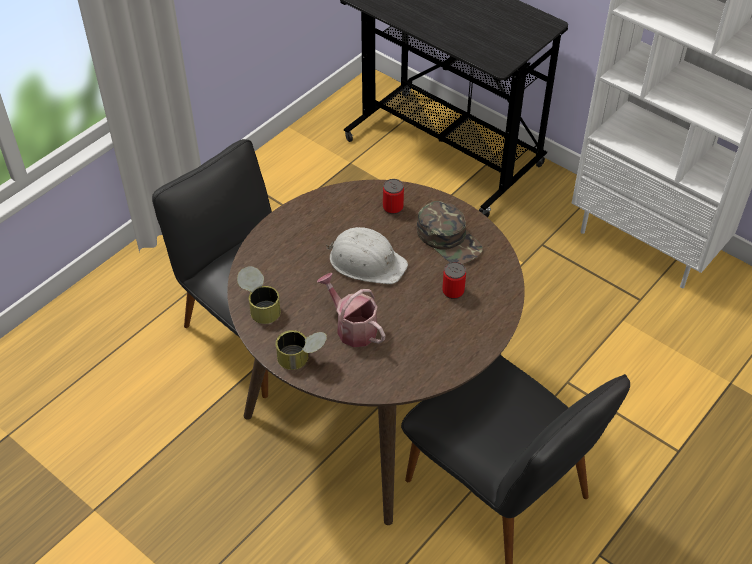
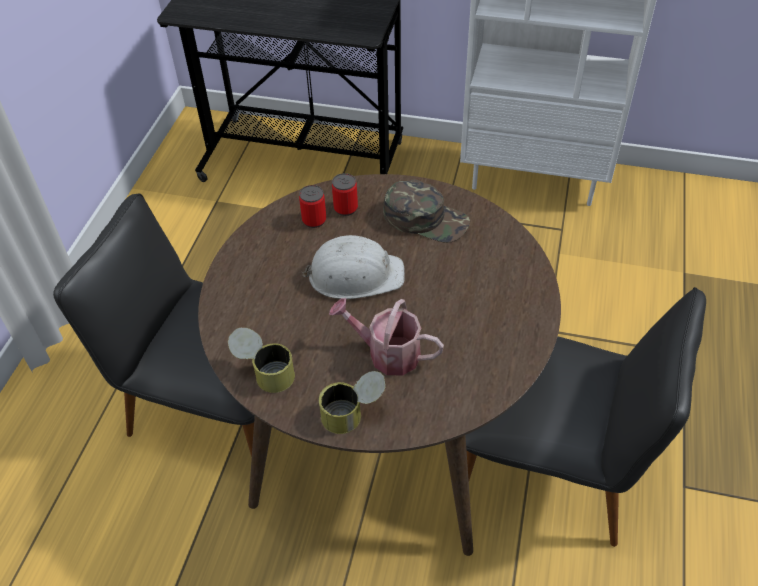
camera: 25 degrees left, 0 degrees up
(453, 291) = (468, 271): can -> can (314, 220)

